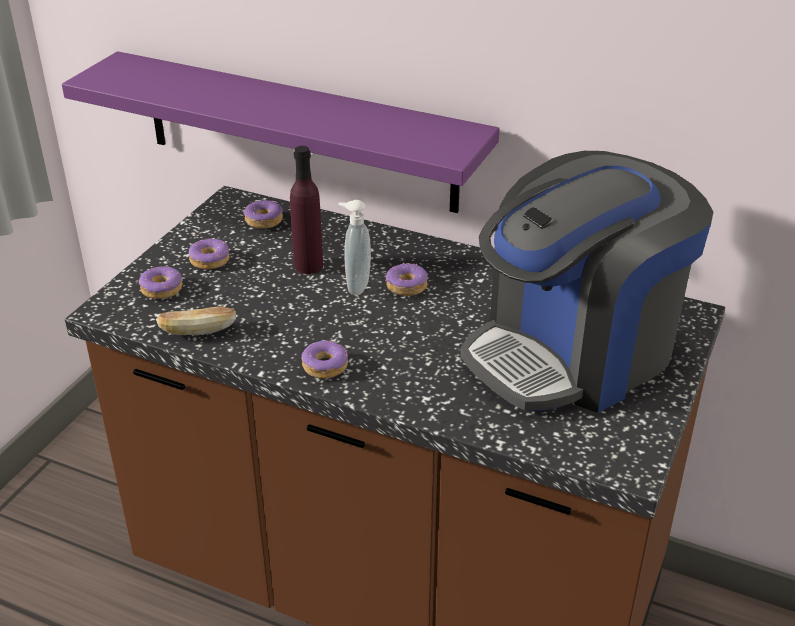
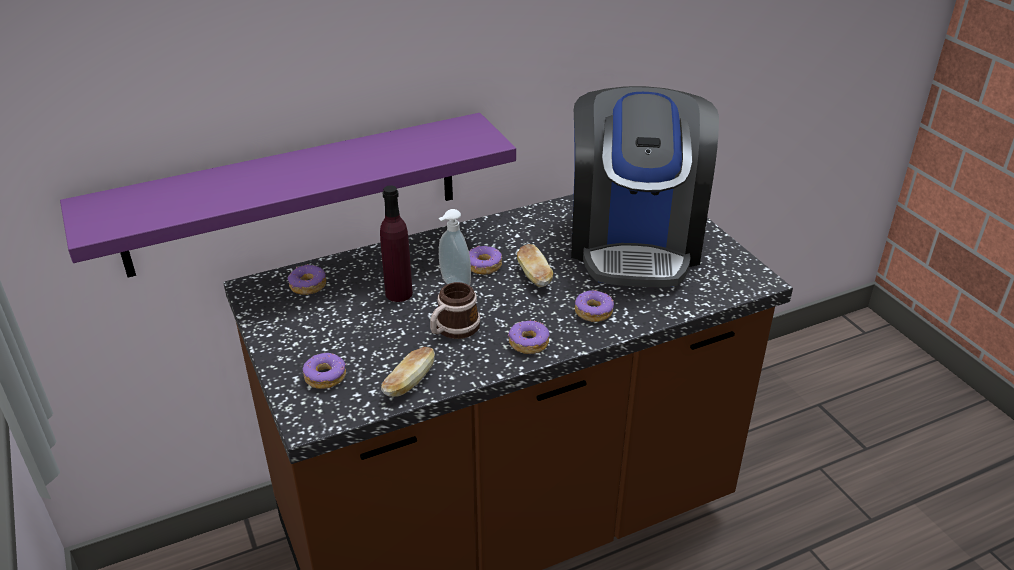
camera: 50 degrees left, 0 degrees up
(210, 260) = (321, 335): donut -> donut (593, 312)
(293, 317) = (453, 330): none -> mug
(429, 320) = (534, 276): none -> bread

